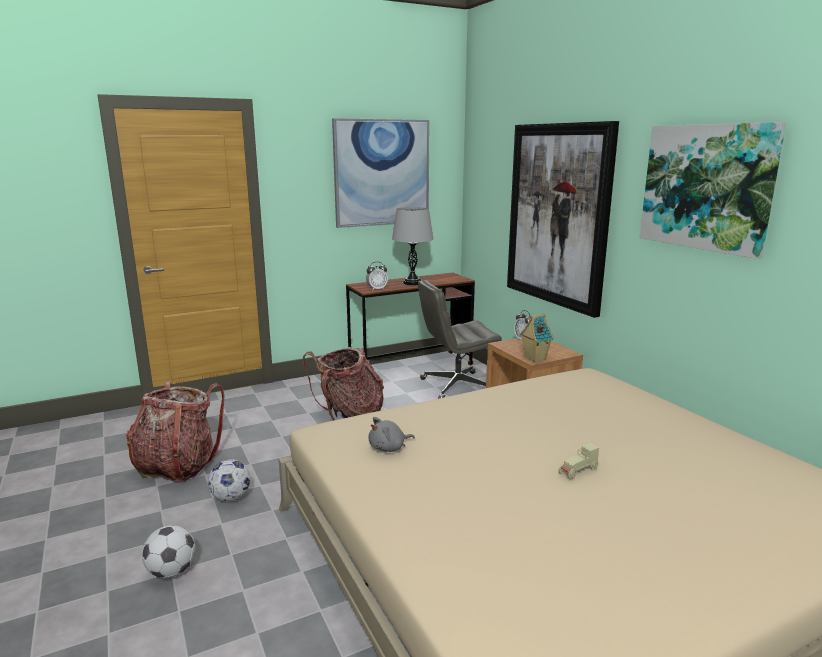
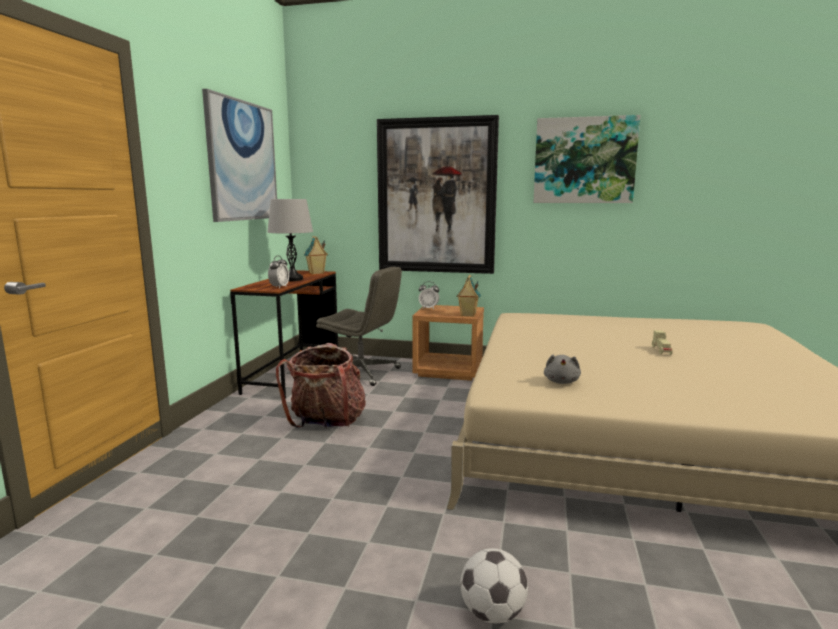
camera: 50 degrees left, 5 degrees down
(177, 466) = (255, 546): backpack -> none
(231, 498) = (386, 530): football -> none
(452, 279) = (316, 273): none -> toy house
(456, 386) = (362, 373): grey office chair -> grey office chair turned 90 degrees counterclockwise

